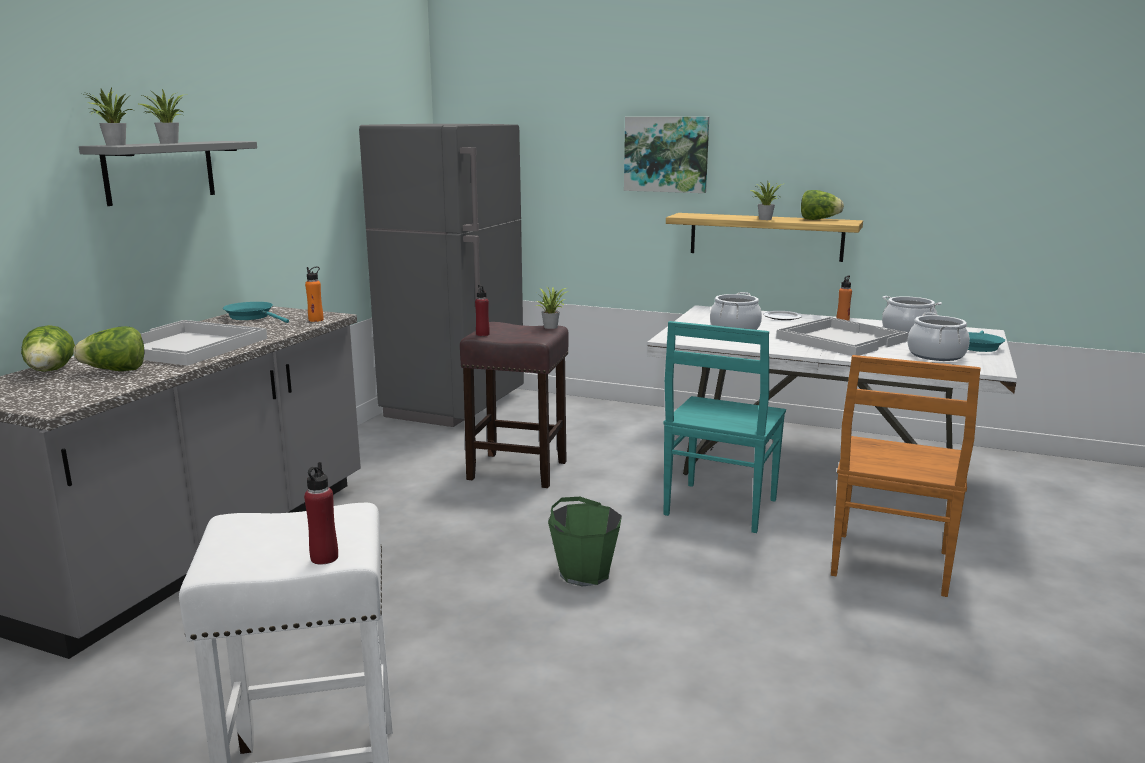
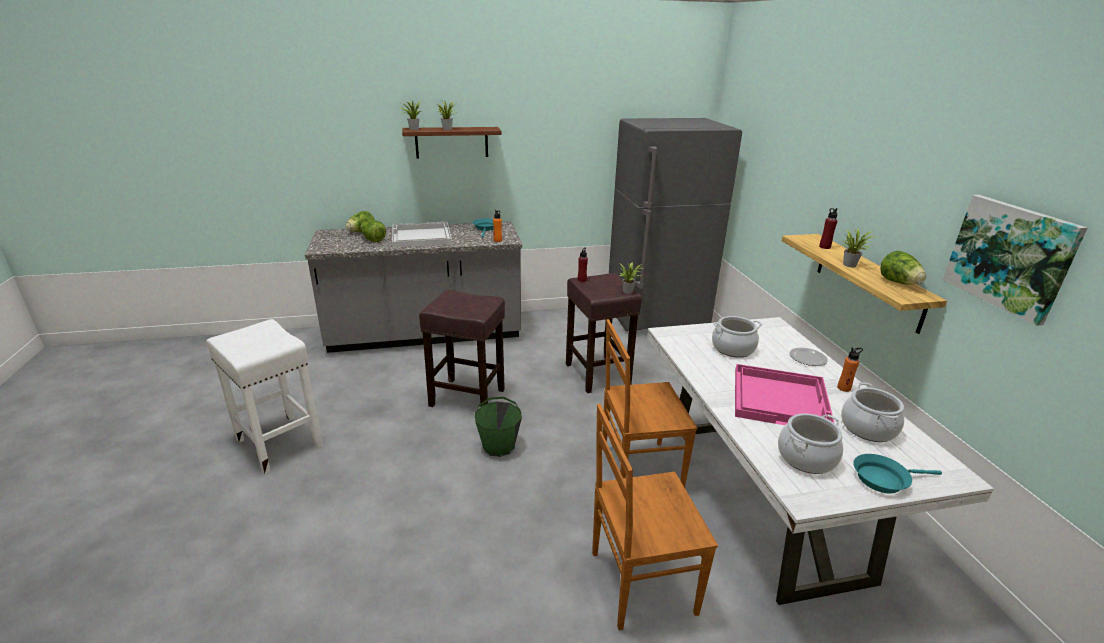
camera: 55 degrees right, 10 degrees up
(160, 171) = (451, 142): grey shelf -> brown shelf
(324, 558) = (237, 353): red bottle -> red bottle (824, 247)
(443, 562) = (468, 398): none -> brown stool
(666, 154) = (822, 179): picture -> picture (1010, 256)
(719, 508) = (638, 468): turquoise chair -> brown chair
(841, 339) = (781, 399): white tray -> pink tray

